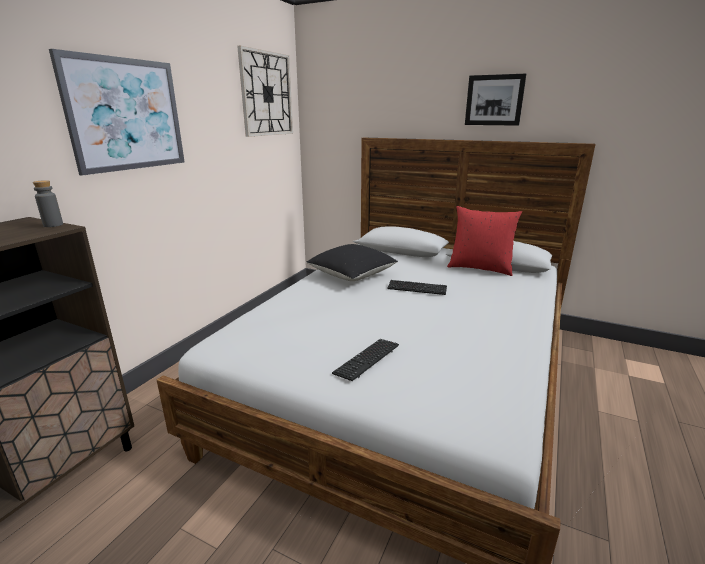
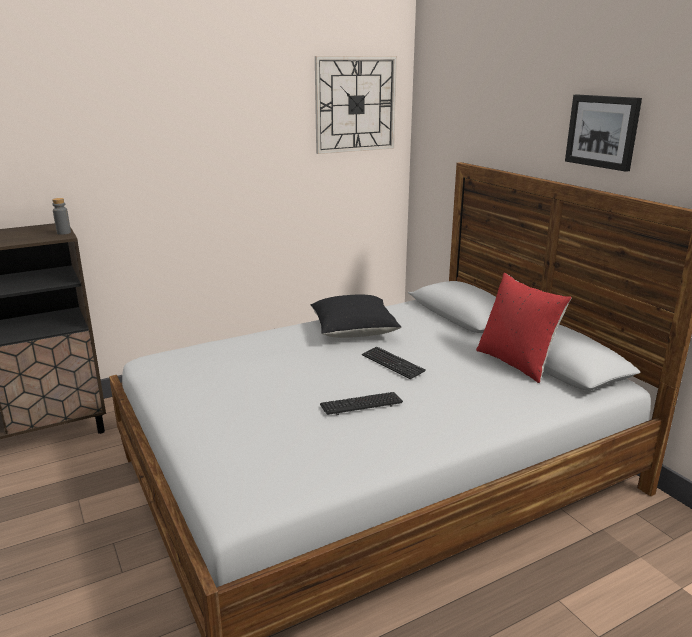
camera: 35 degrees right, 0 degrees up
(126, 115) = (168, 137): picture -> none
(367, 360) = (232, 411): keyboard -> keyboard (361, 405)

